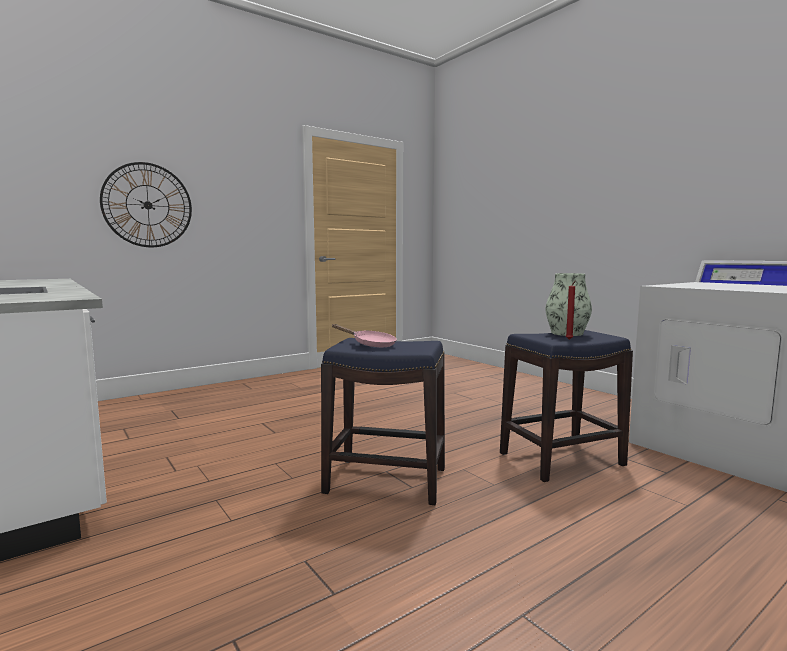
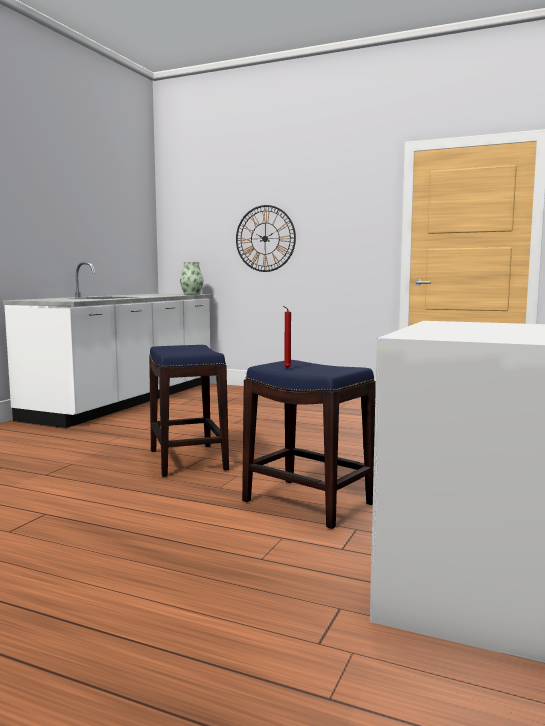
camera: 60 degrees right, 0 degrees up
(370, 344) = (180, 348): pink frying pan -> none
(567, 333) = (323, 366): vase -> vase (192, 294)

